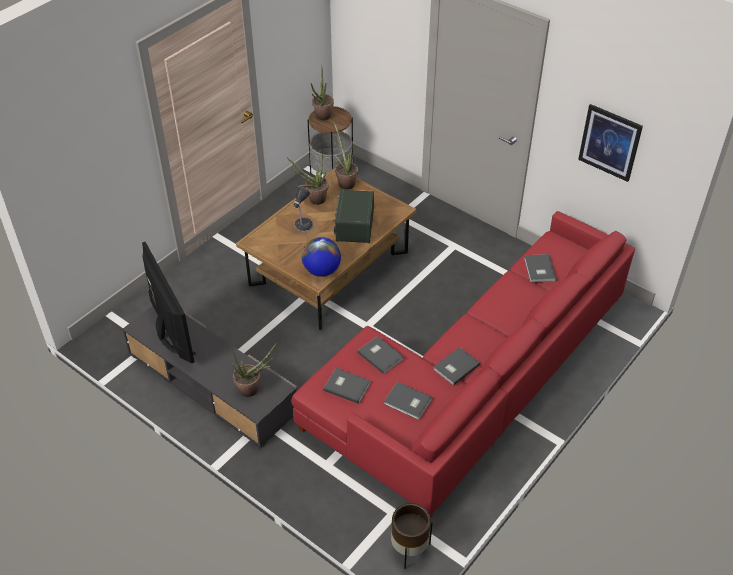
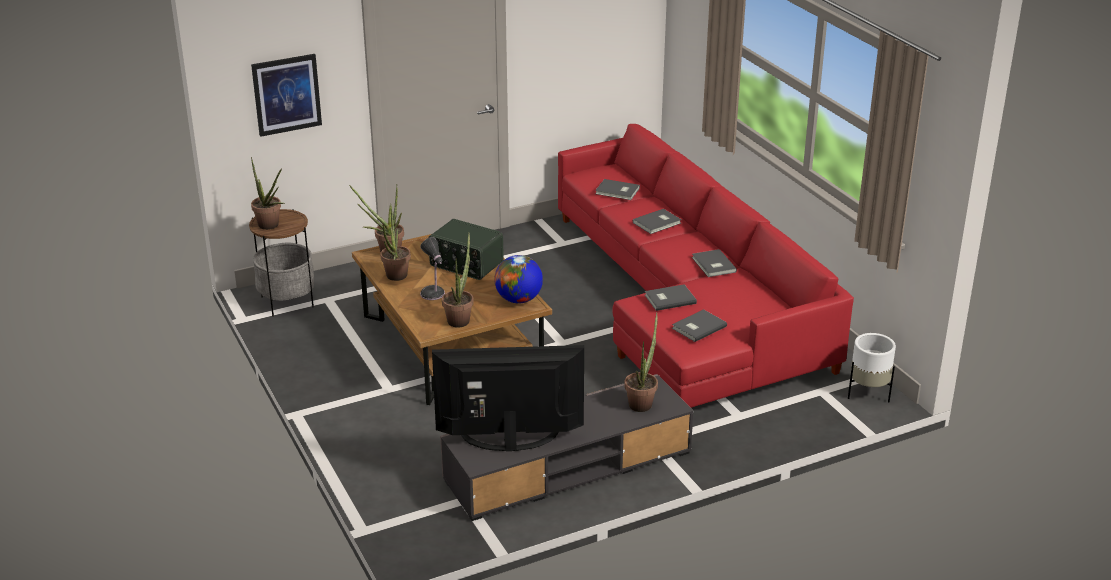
camera: 65 degrees left, 15 degrees down
(278, 250) = (460, 319): none -> potted plant
(408, 402) = (742, 300): grey book -> grey book (658, 223)
(409, 549) = (868, 394): brown planter -> white planter
(610, 142) = (588, 43): picture -> picture (286, 94)

